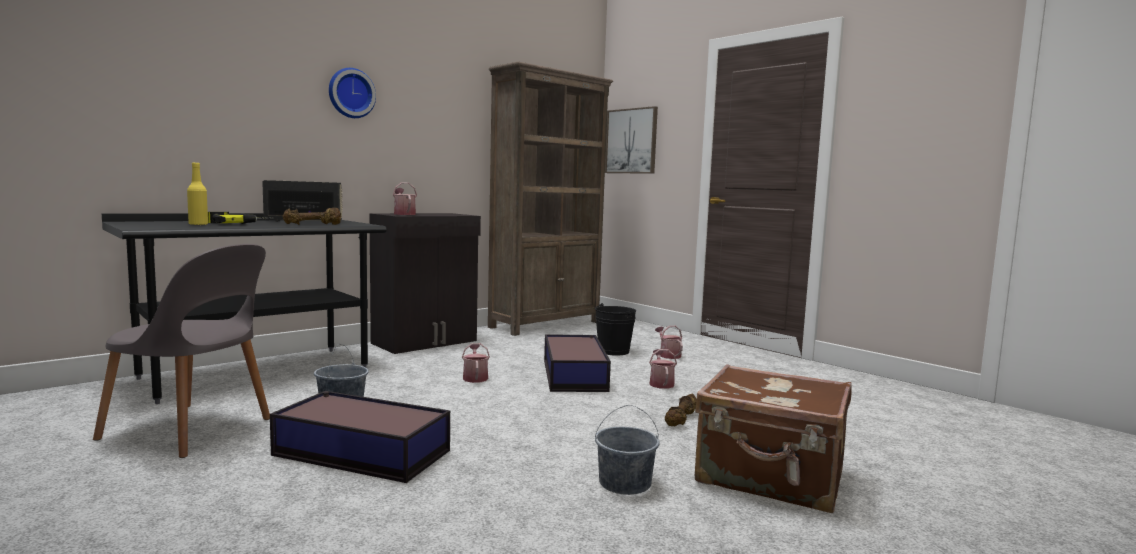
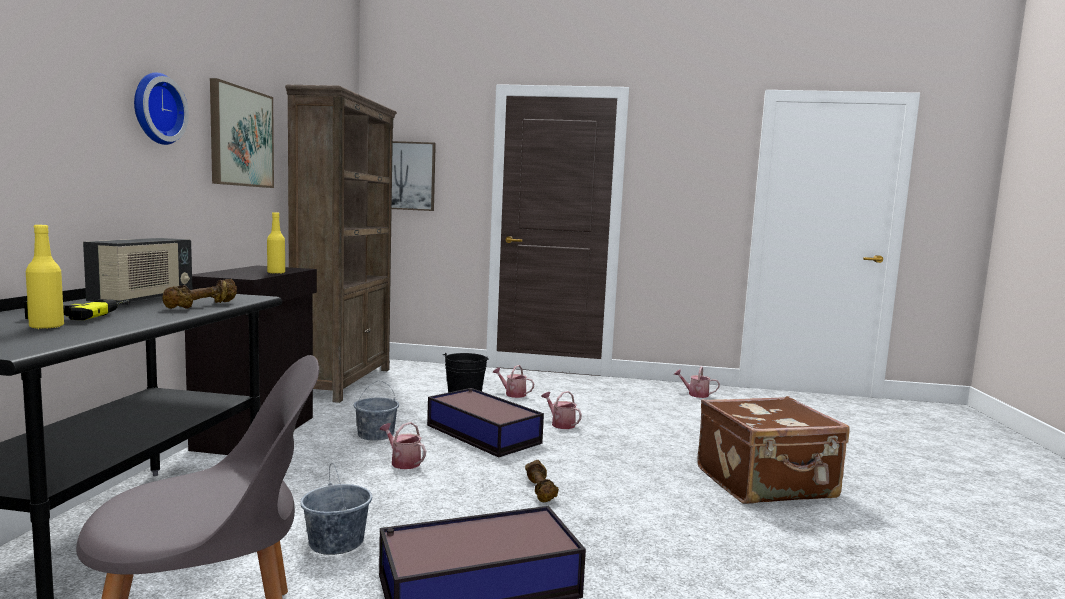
camera: 40 degrees left, 0 degrees up
(304, 221) = (143, 299): radio -> radio turned 150 degrees clockwise
(404, 214) = (235, 274): watering can -> watering can (695, 394)
(433, 215) = (276, 273): none -> yellow bottle
(440, 112) = (241, 137): none -> picture
(625, 483) = (712, 523): grey bucket -> grey bucket (376, 434)
(682, 419) = (636, 454): brown dumbbell -> brown dumbbell (540, 490)

